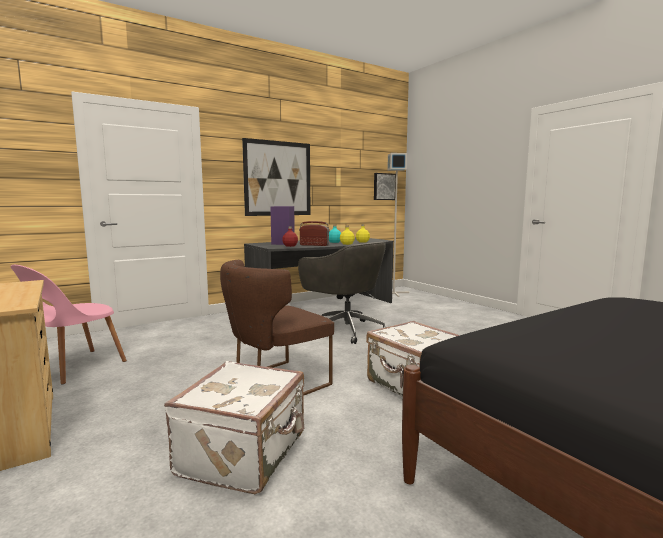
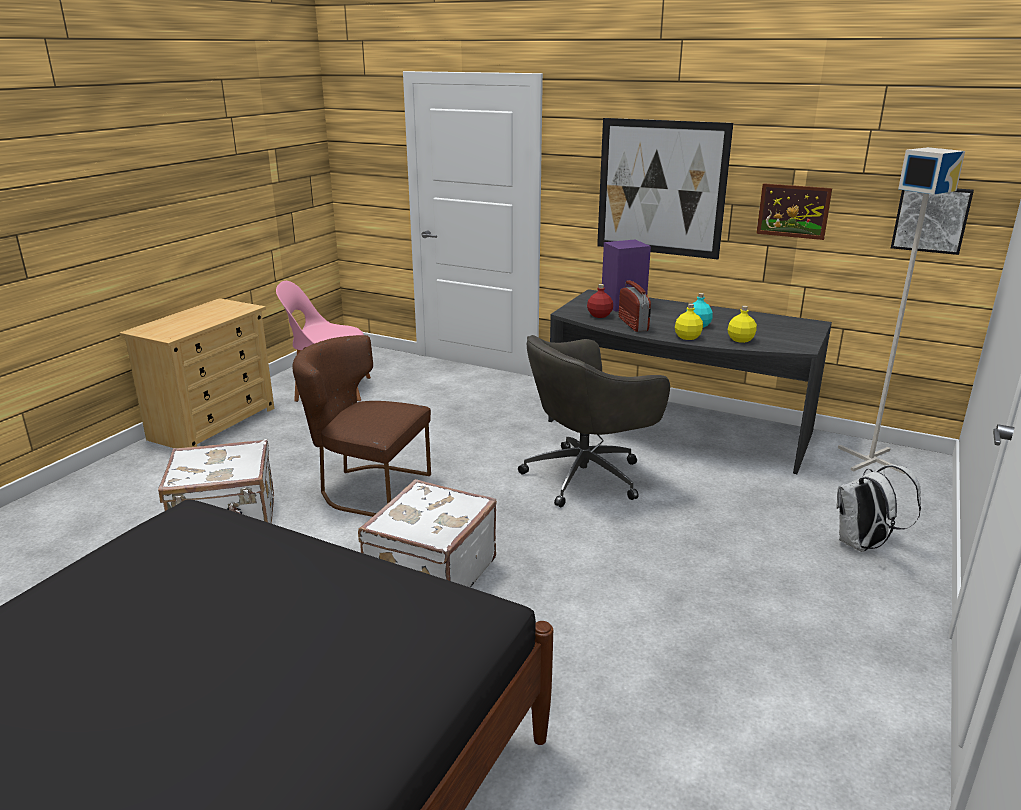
camera: 60 degrees right, 15 degrees up
(338, 187) = (793, 211): none -> picture
(345, 330) = (587, 476): grey office chair -> grey office chair turned 45 degrees clockwise
(455, 308) = (863, 545): none -> white backpack

